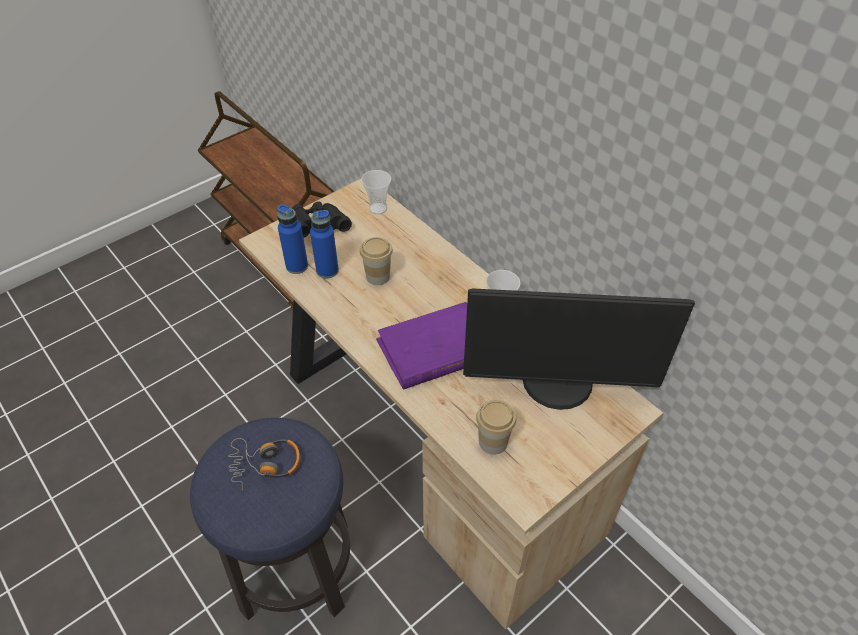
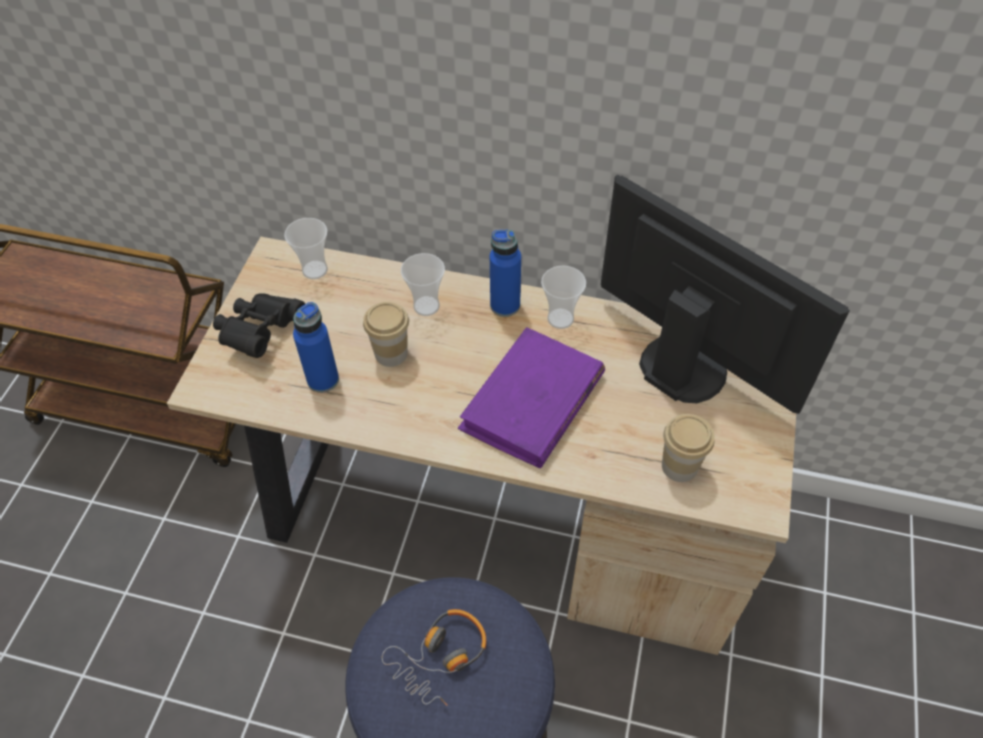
camera: 35 degrees left, 5 degrees up
(297, 266) = (279, 395): blue bottle -> blue bottle (505, 305)
(423, 261) = (426, 306): none -> cup
(557, 384) = (685, 364): monitor -> monitor turned 105 degrees counterclockwise

